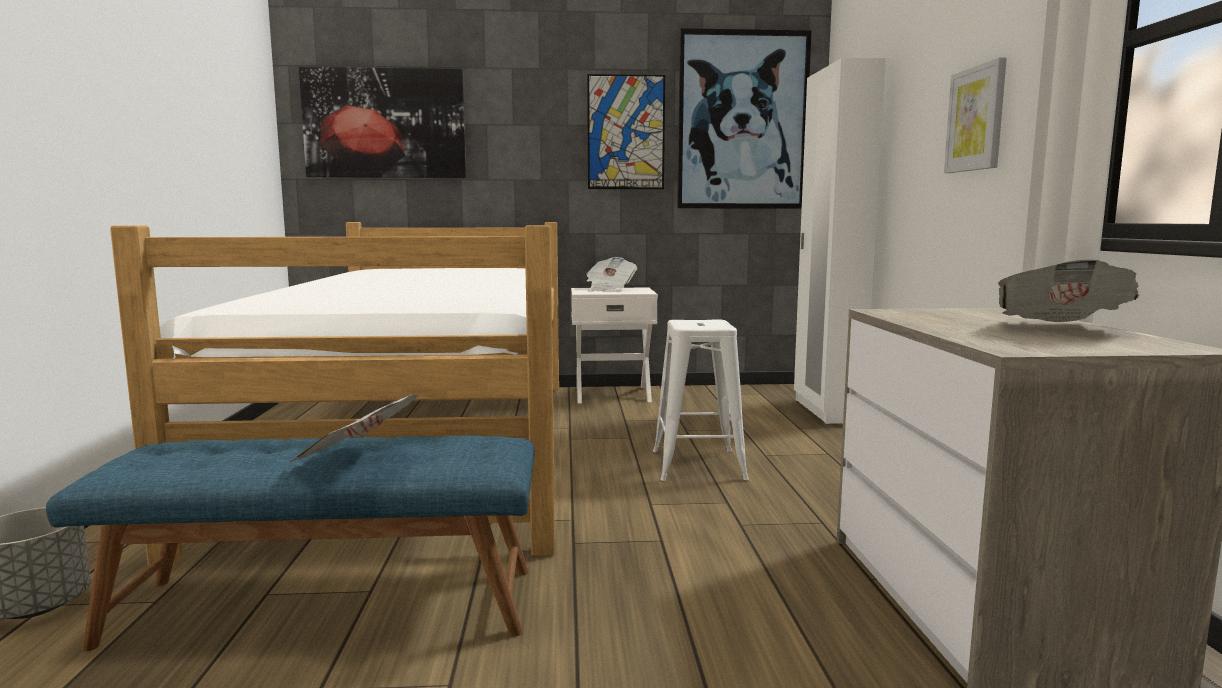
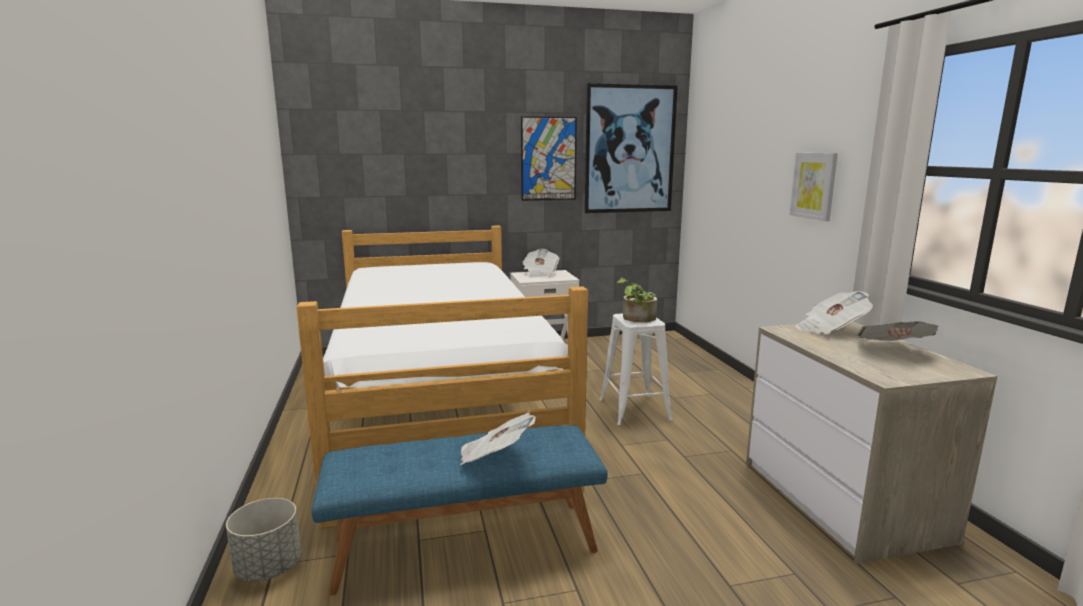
camera: 10 degrees left, 5 degrees up
(385, 123) = (368, 154): picture -> none
(697, 323) = (636, 319): none -> potted plant
(826, 410) = (694, 355): white wardrobe -> none
(969, 312) = (830, 329): none -> newspaper

